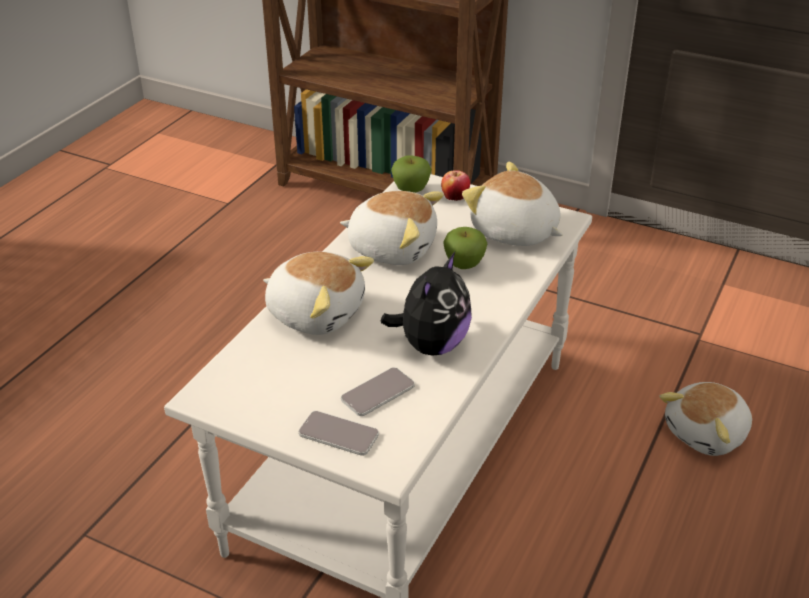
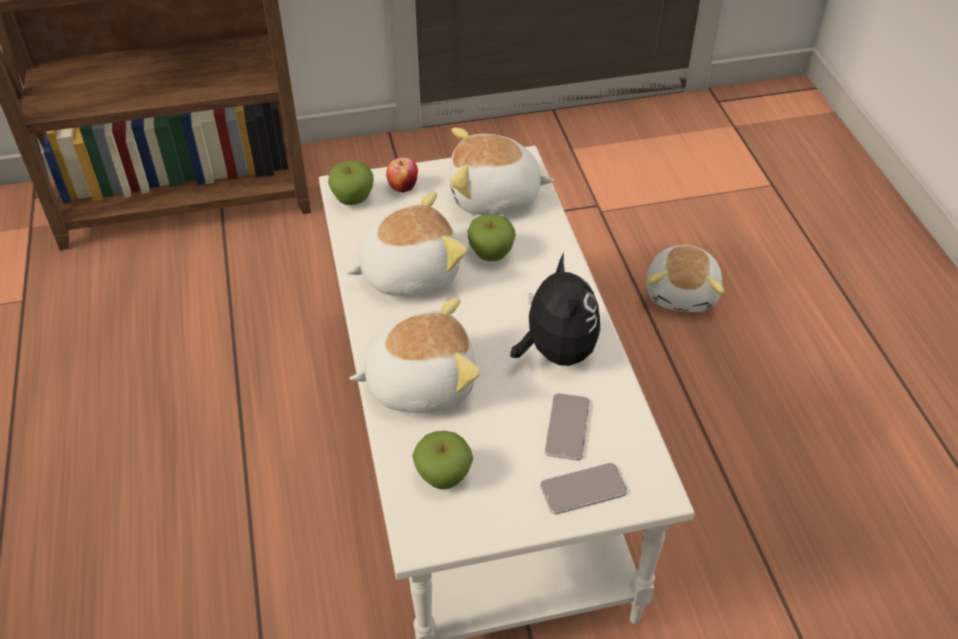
camera: 40 degrees left, 10 degrees up
(259, 372) = (443, 477): none -> apple

